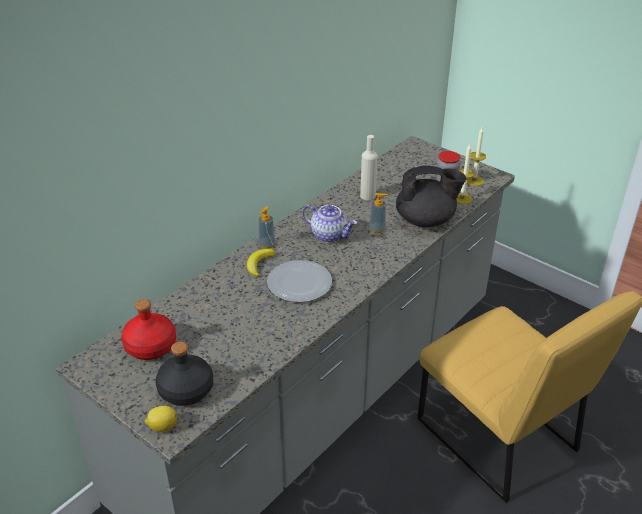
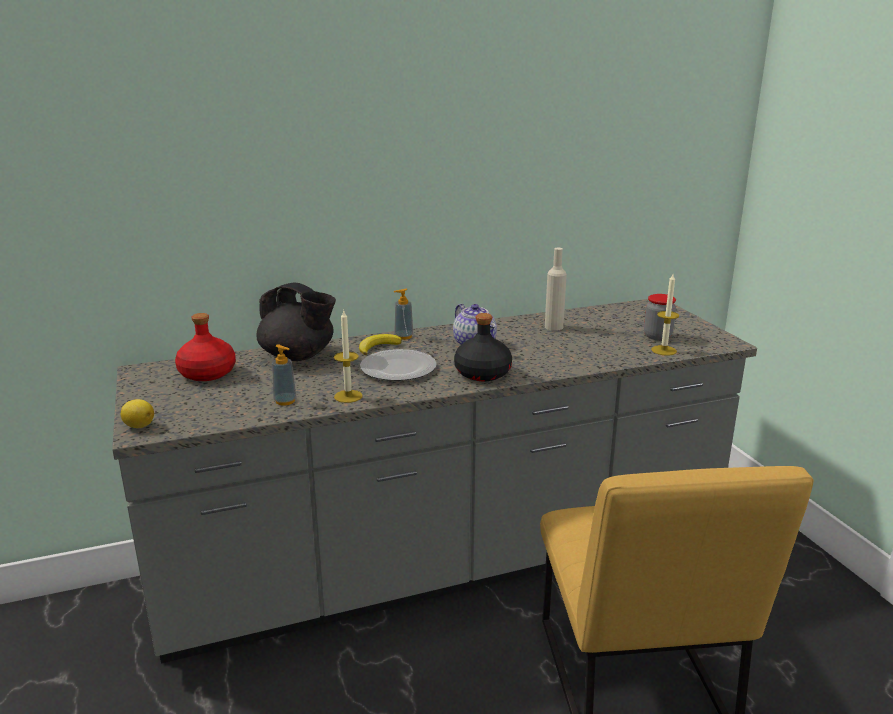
camera: 30 degrees right, 15 degrees down
(185, 390) = (192, 408): black bottle -> black bottle (482, 373)
(377, 229) = (532, 351): soap dispenser -> soap dispenser (285, 401)
(426, 220) = (597, 357): black teapot -> black teapot (298, 356)
(474, 180) = (696, 341): candle -> candle (348, 396)

